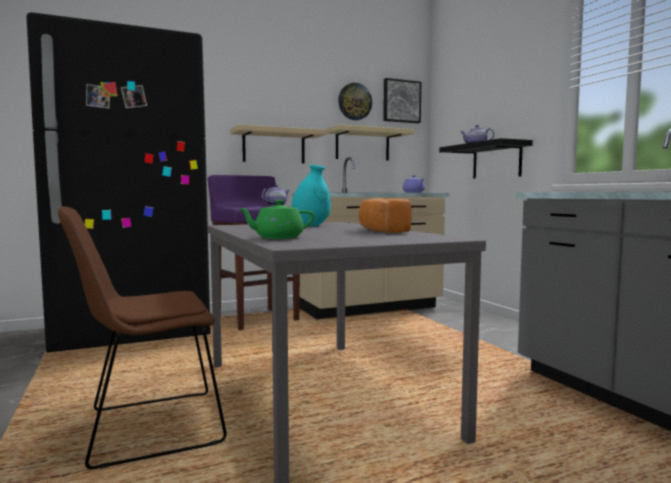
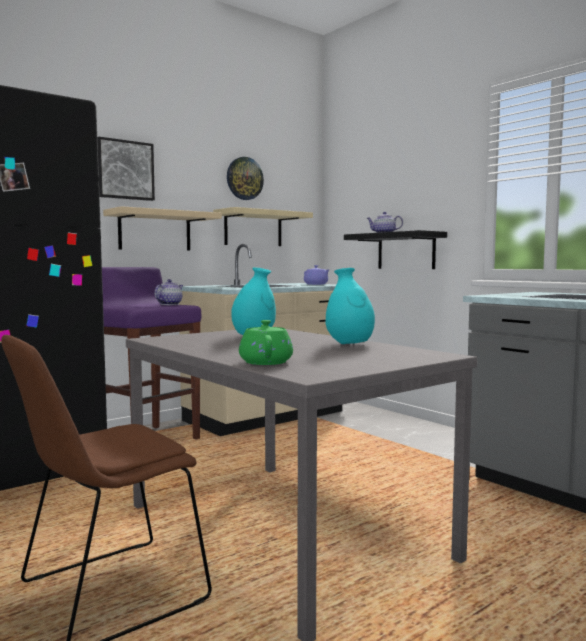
camera: 15 degrees left, 0 degrees up
(277, 238) = (266, 362): green teapot -> green teapot turned 120 degrees clockwise
(381, 231) = (349, 344): bread -> turquoise vase
(401, 101) = (293, 179): picture -> picture (124, 170)

